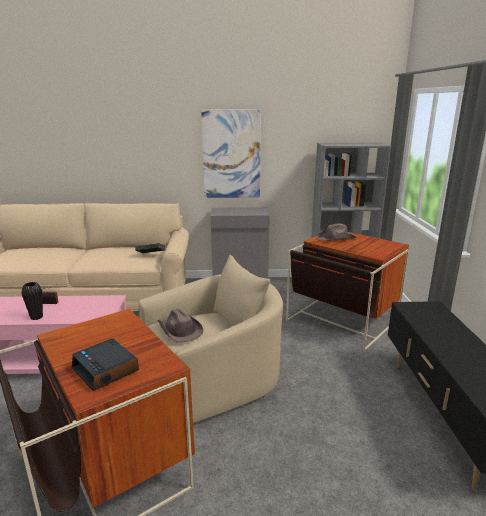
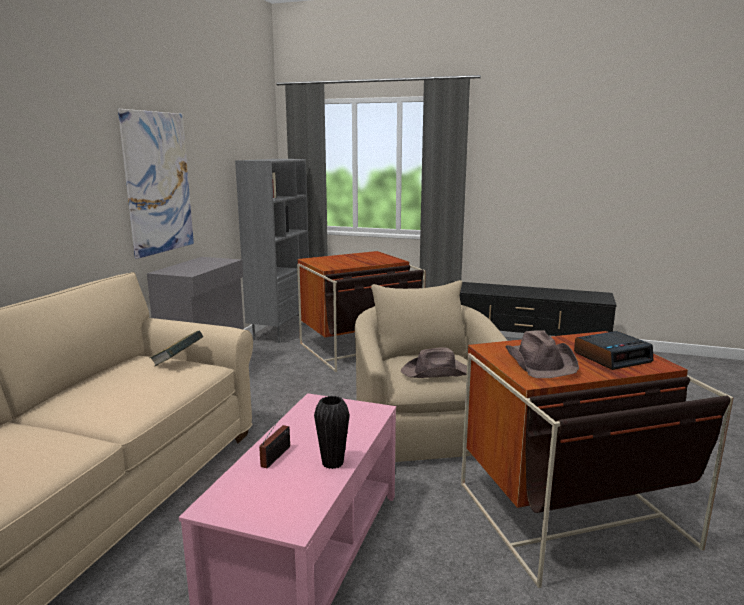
camera: 70 degrees left, 5 degrees down
(336, 238) = (331, 262): brown hat -> brown hat (540, 362)

